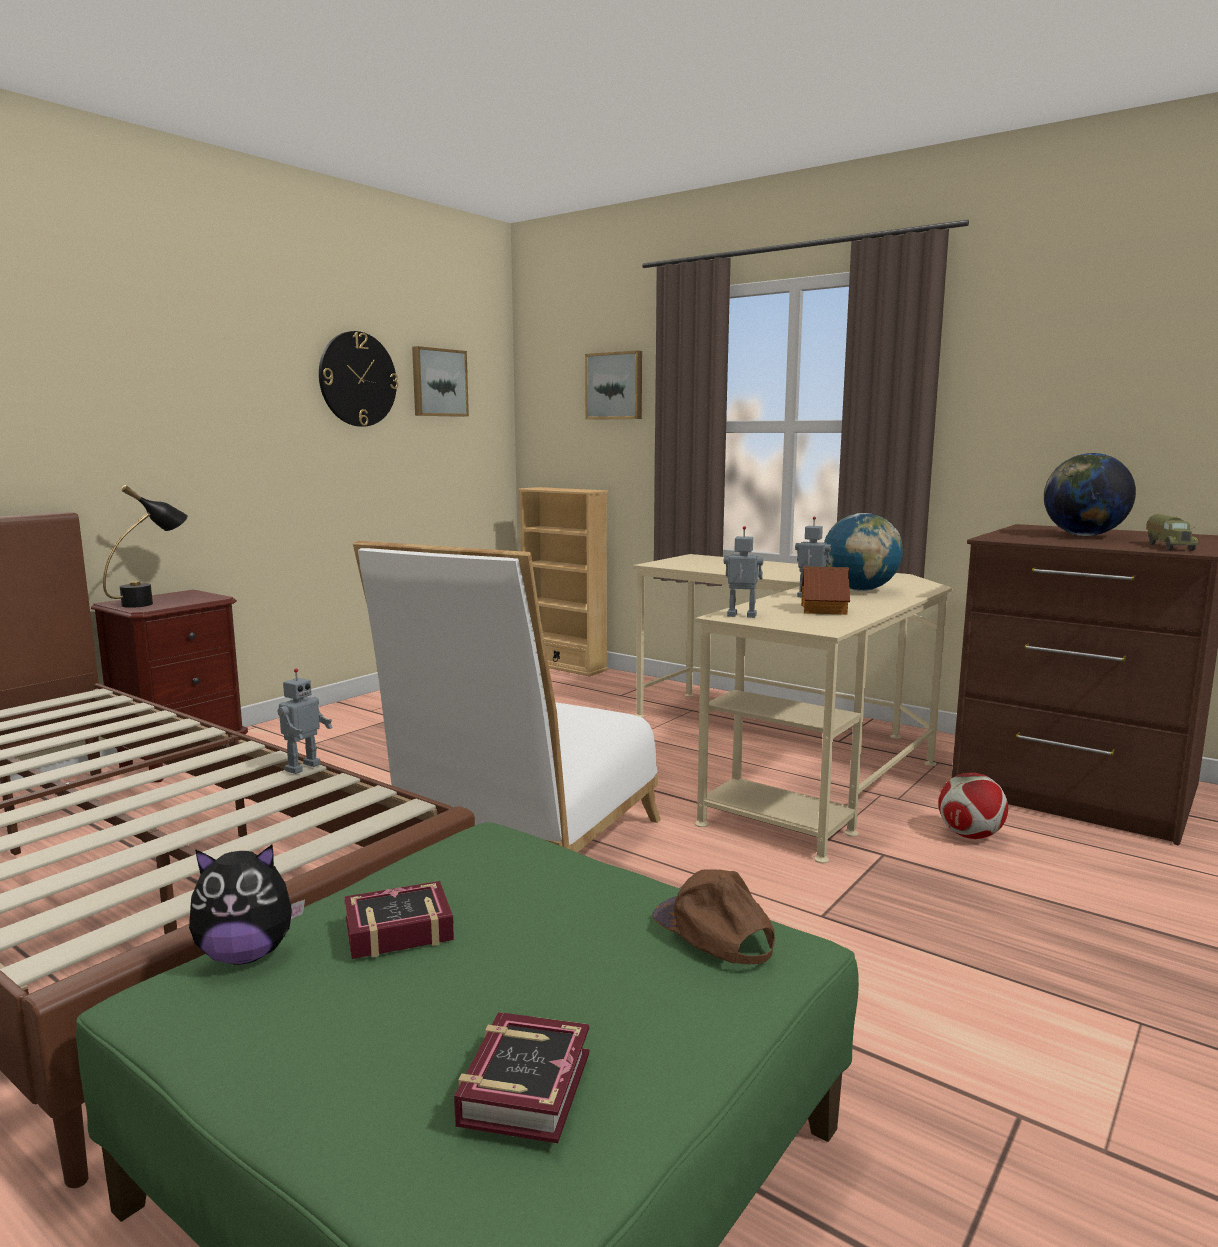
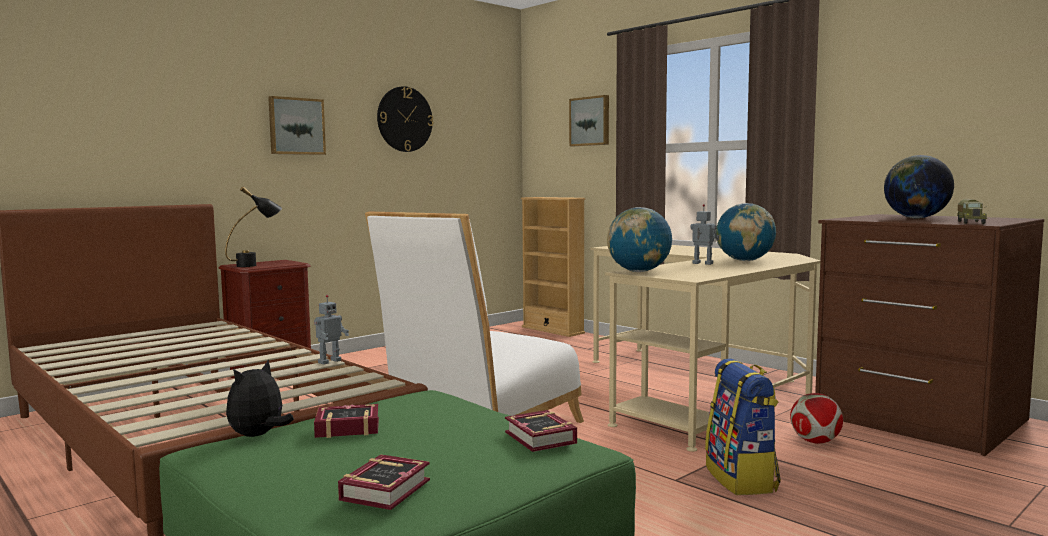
camera: 10 degrees right, 5 degrees down
(247, 955) = (258, 436): plush toy -> plush toy turned 120 degrees clockwise
(438, 382) = (463, 121): picture -> picture (296, 126)
(713, 932) = (540, 439): brown cap -> book
(741, 616) = (639, 271): toy robot -> globe
(822, 609) = (703, 269): toy house -> none
(907, 907) = (742, 479): none -> backpack

